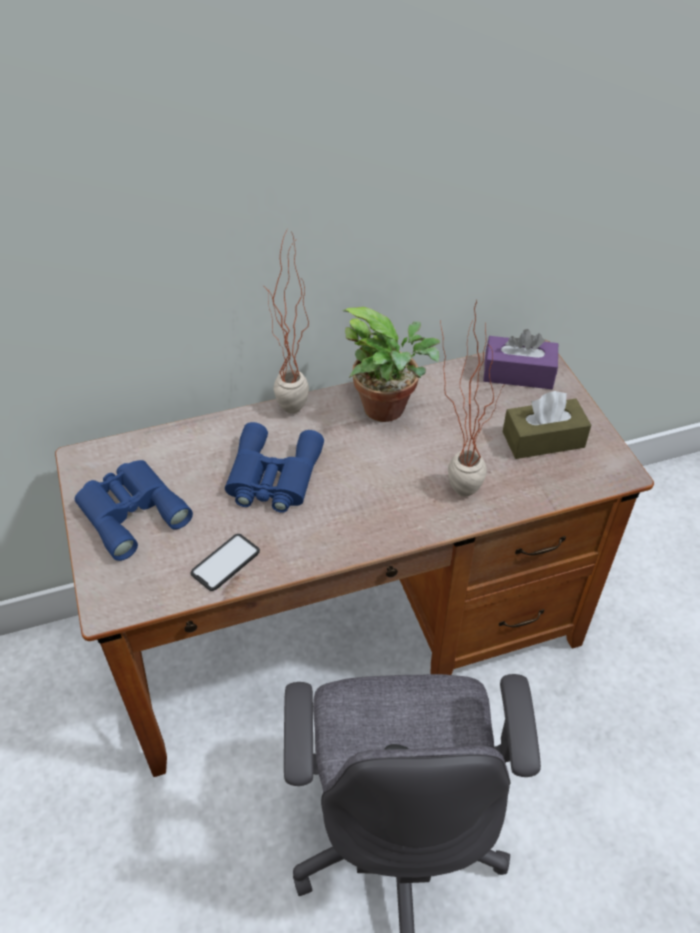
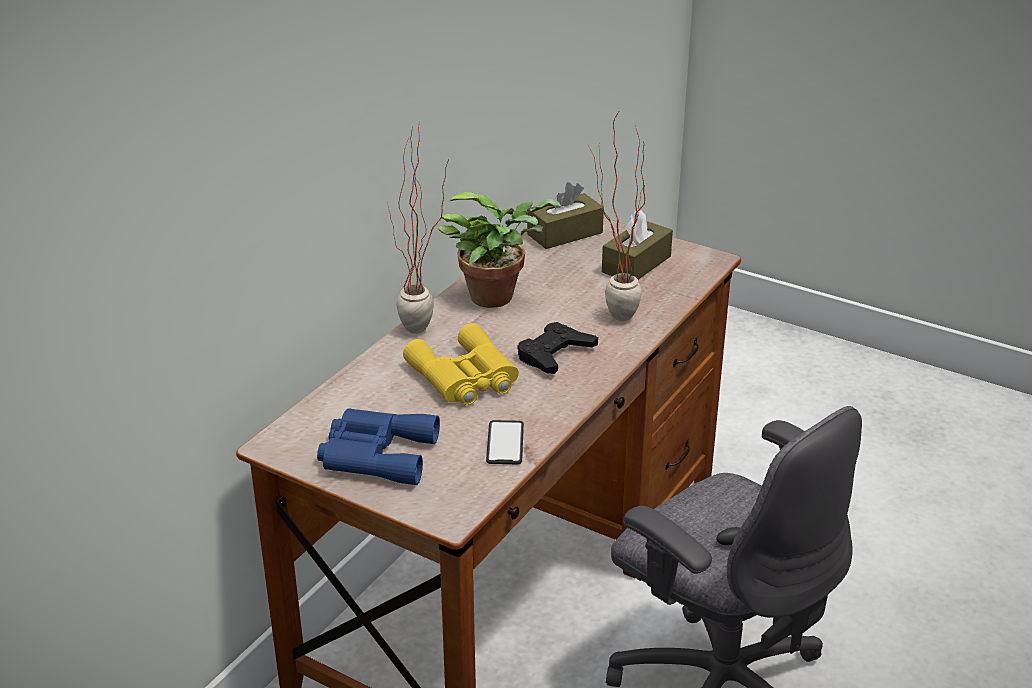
camera: 40 degrees left, 15 degrees down
(272, 477) = (464, 378): blue binoculars -> yellow binoculars
(365, 496) = (554, 354): none -> black game controller
(518, 373) = (565, 234): purple tissue box -> brown tissue box

